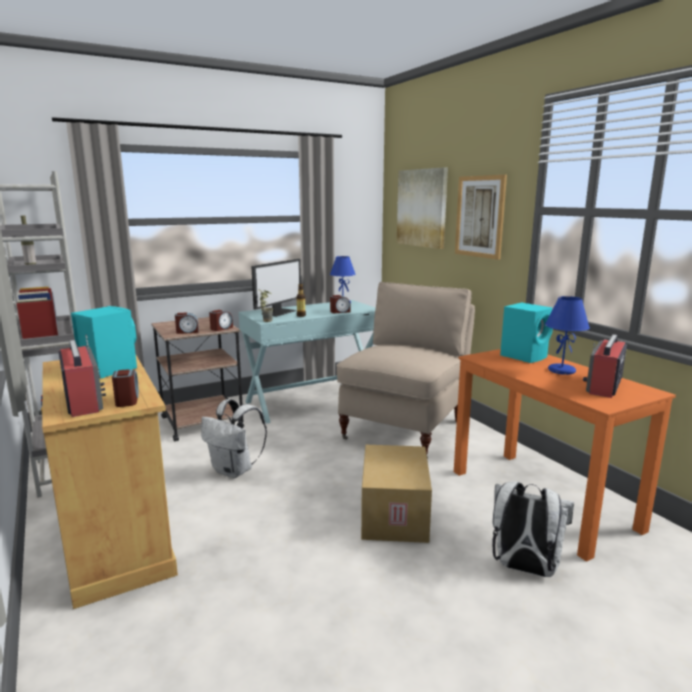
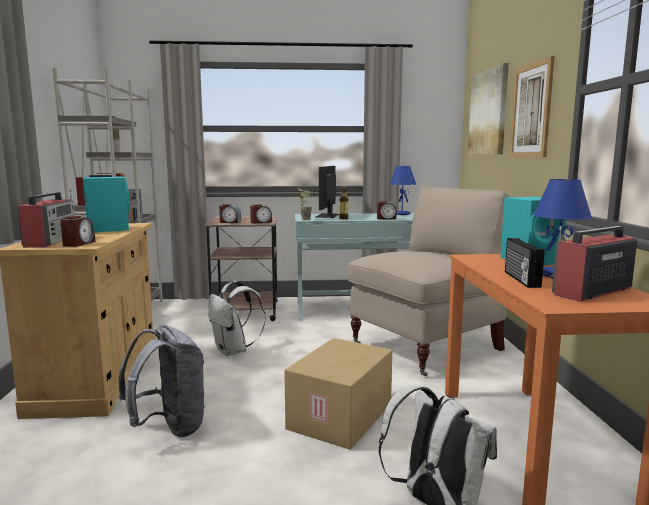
camera: 25 degrees right, 5 degrees down
(255, 569) = (169, 428): none -> grey backpack
(278, 312) = (328, 215): monitor -> monitor turned 135 degrees clockwise
(547, 379) = (520, 279): none -> radio

